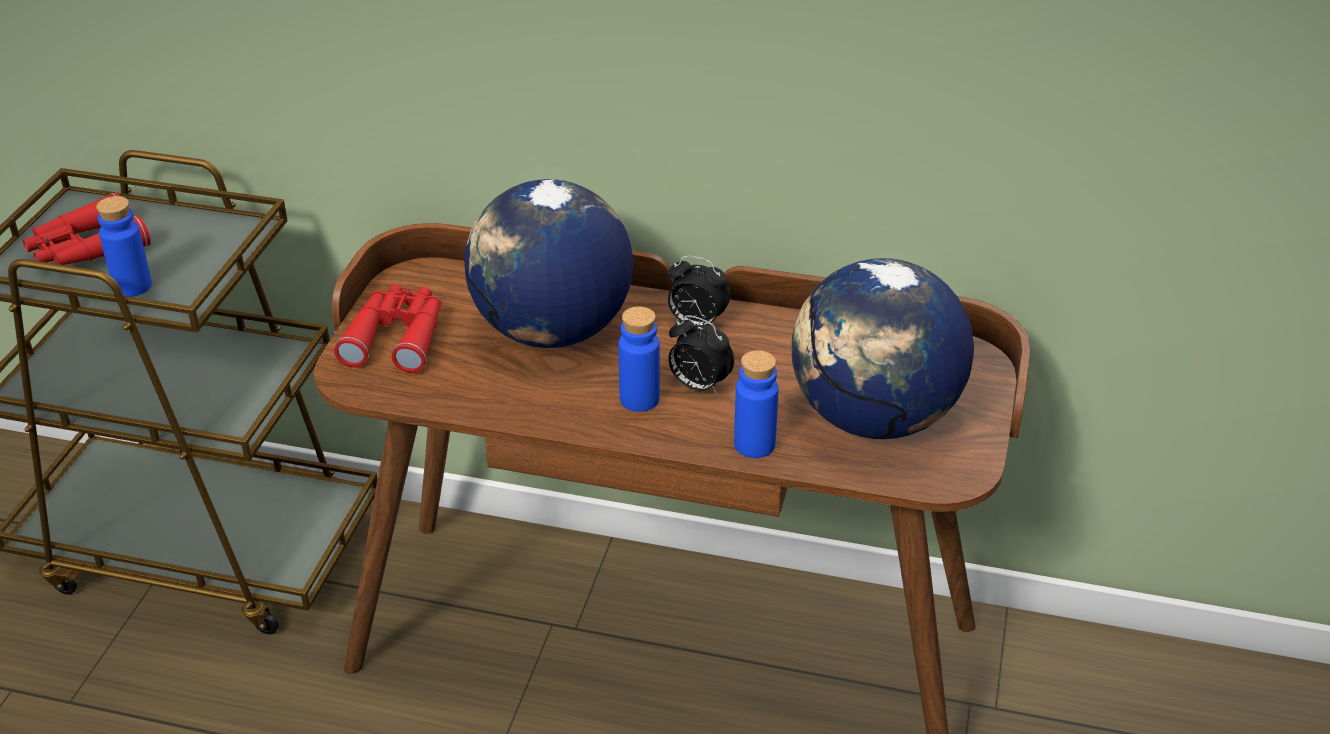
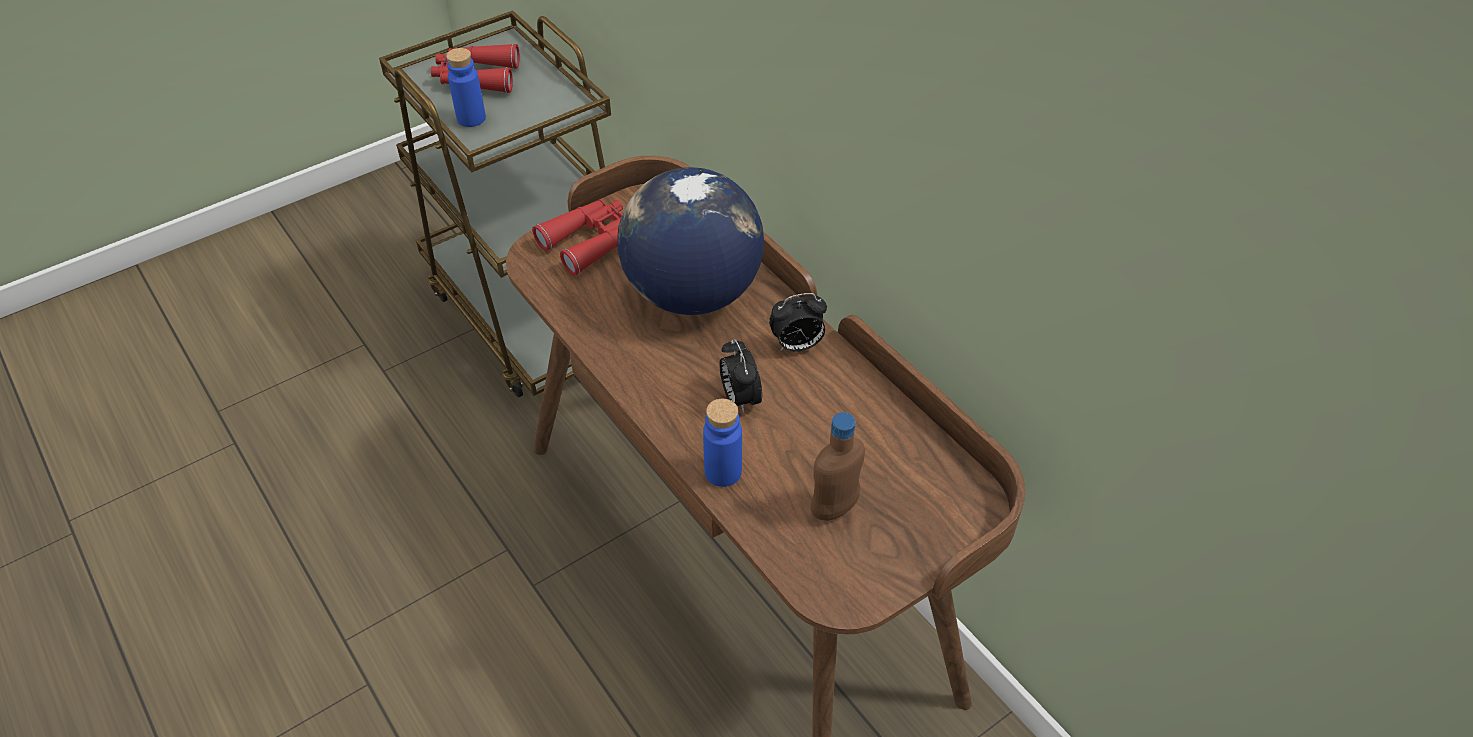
camera: 40 degrees right, 10 degrees up
(639, 399) = (688, 384): blue bottle -> none
(696, 323) = (797, 346): alarm clock -> alarm clock turned 75 degrees counterclockwise
(874, 419) = (834, 508): globe -> brown bottle

